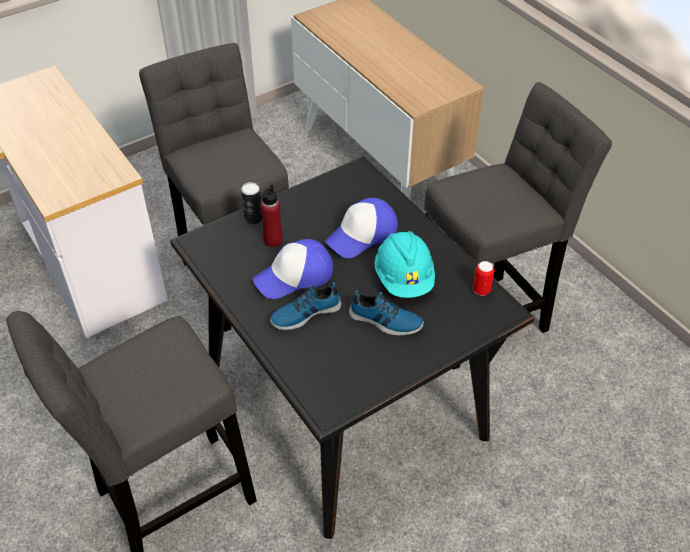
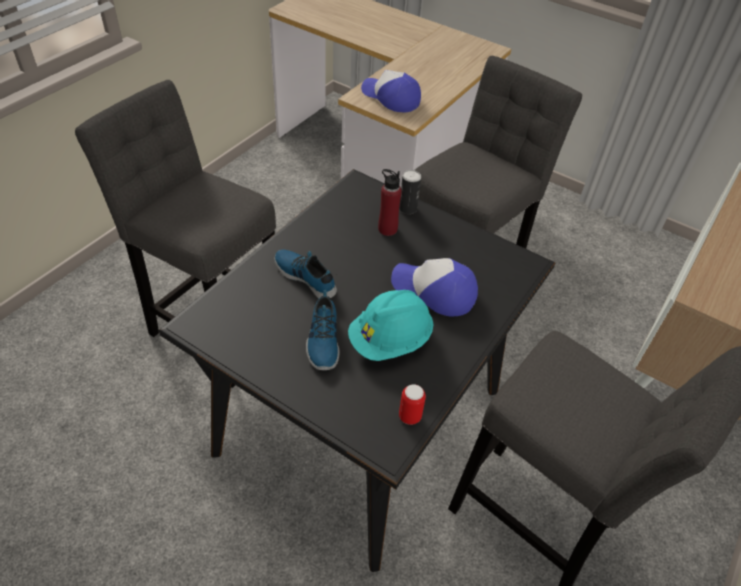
camera: 65 degrees right, 0 degrees up
(295, 276) = (349, 256): cap -> cap (390, 98)

